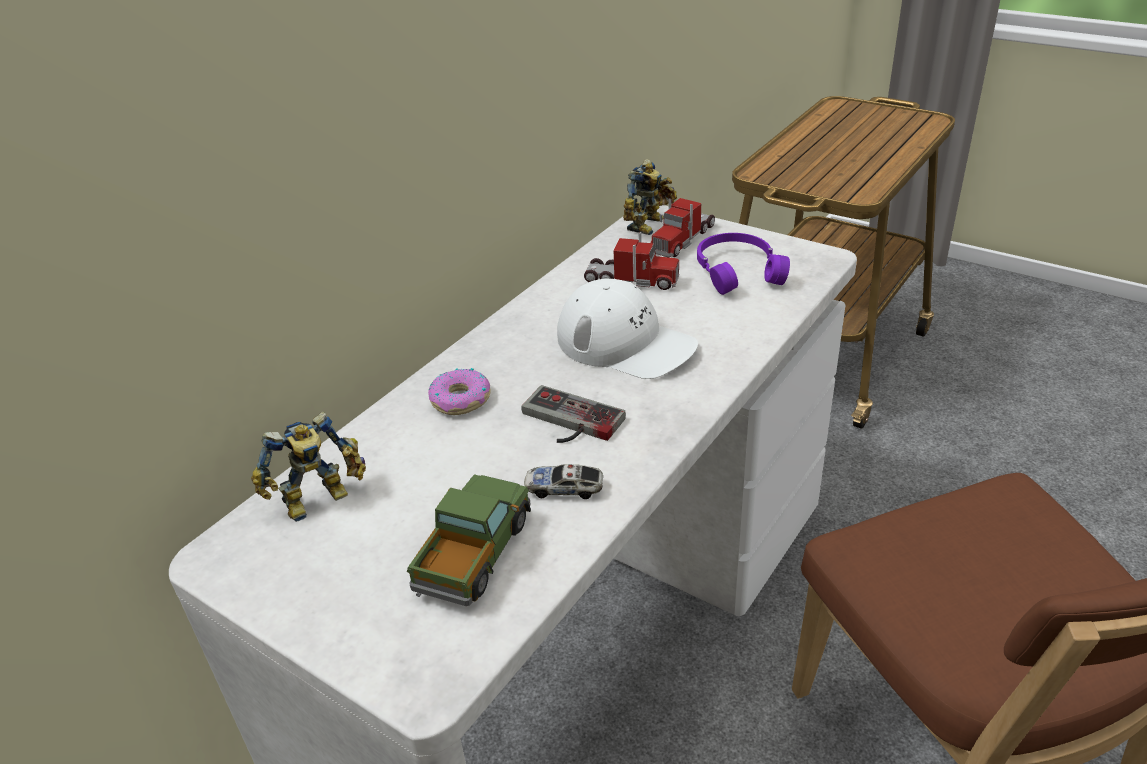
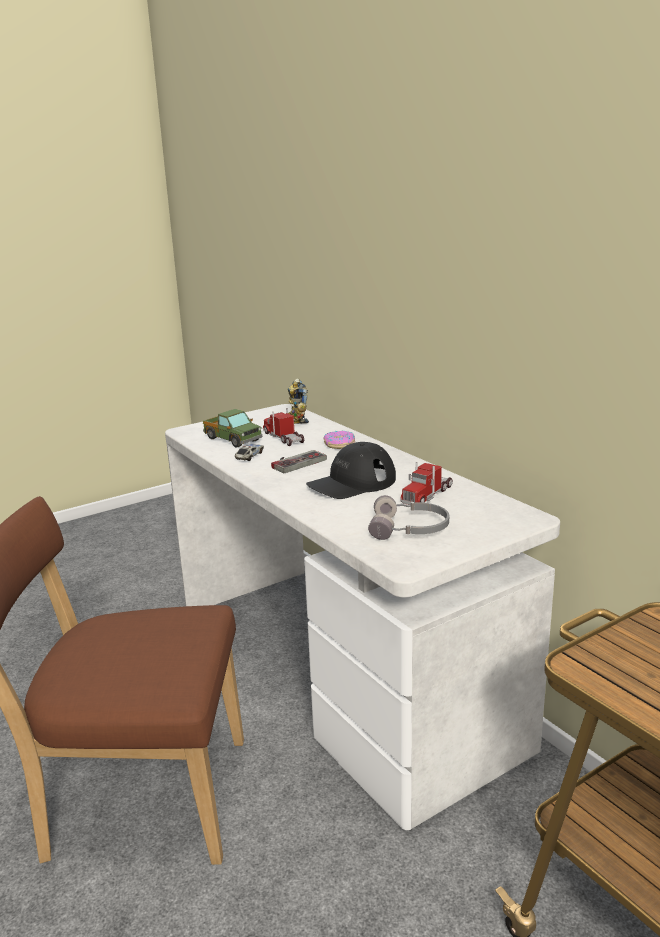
camera: 110 degrees right, 15 degrees down
(626, 343) = (352, 483): white cap -> black cap
(649, 225) = (512, 514): toy robot -> none
(683, 239) = (477, 520): toy truck -> toy truck (283, 438)
(738, 271) = (409, 529): purple headphones -> grey headphones

